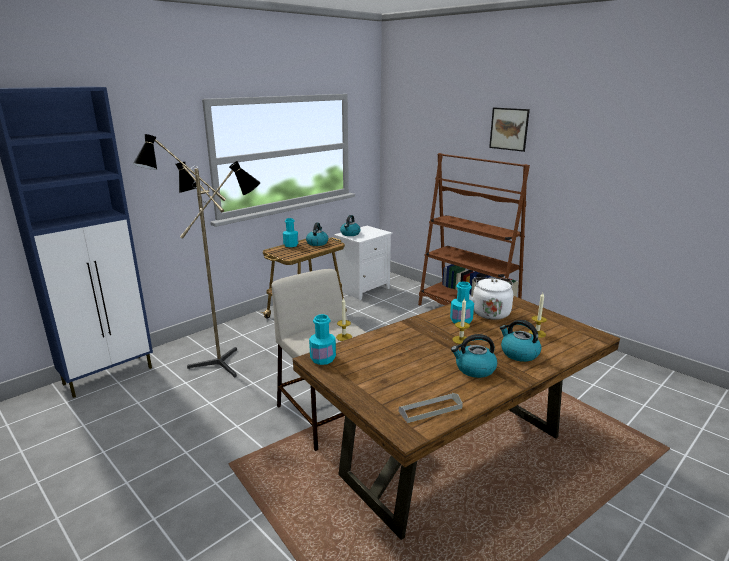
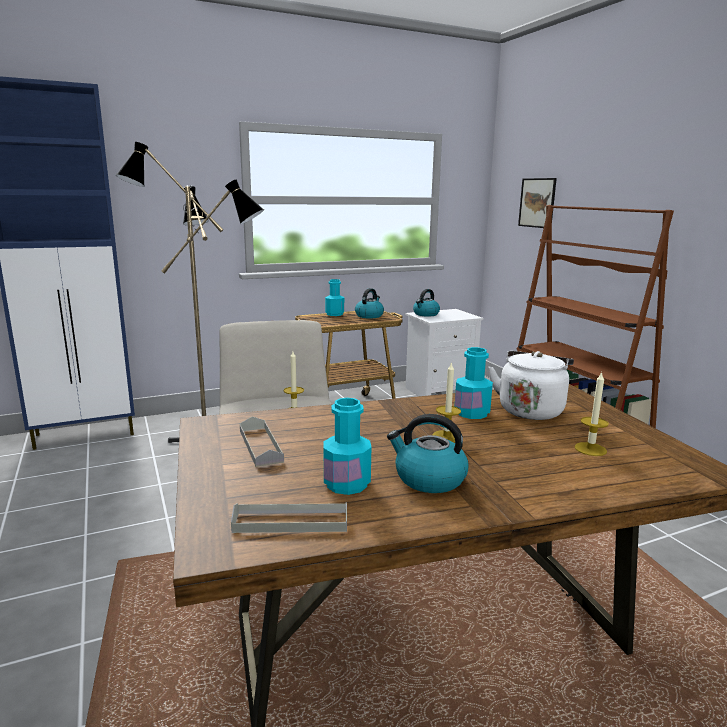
camera: 20 degrees right, 5 degrees down
(323, 359) = (217, 425): turquoise bottle -> turquoise bottle (347, 484)
(365, 368) = (260, 446): none -> grey tray
(509, 129) = (654, 165): picture -> picture (537, 203)
(519, 353) = (530, 471): kettle -> none

